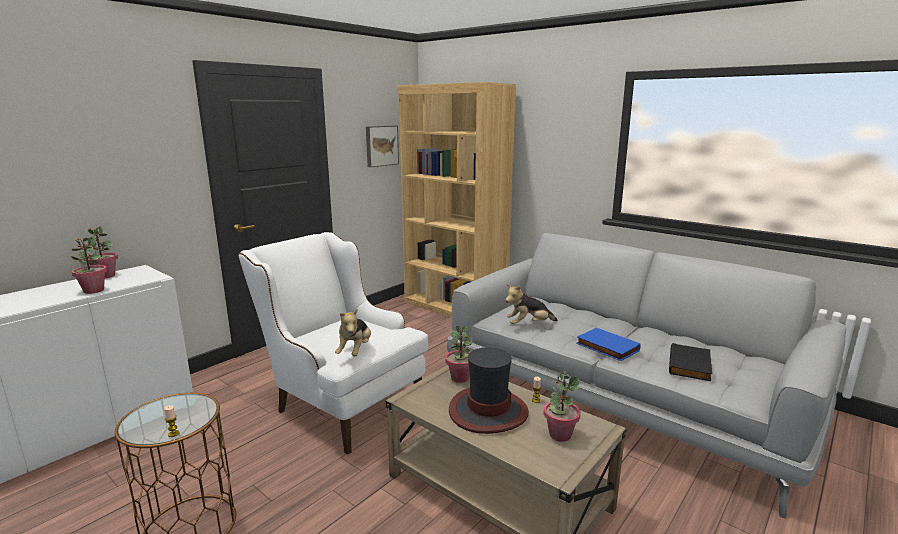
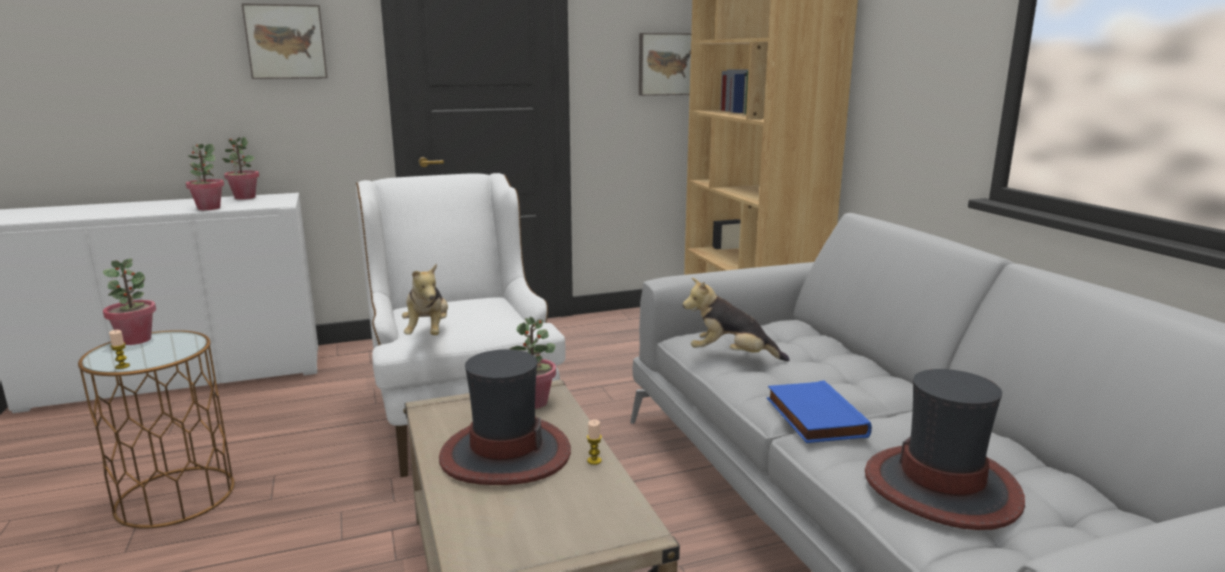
camera: 30 degrees right, 0 degrees up
(127, 144) = (286, 42): none -> picture
(355, 351) = (428, 333): plush toy -> plush toy turned 45 degrees counterclockwise
(559, 434) = (557, 517): potted plant -> potted plant (136, 340)
(691, 365) = (942, 487): black book -> hat

